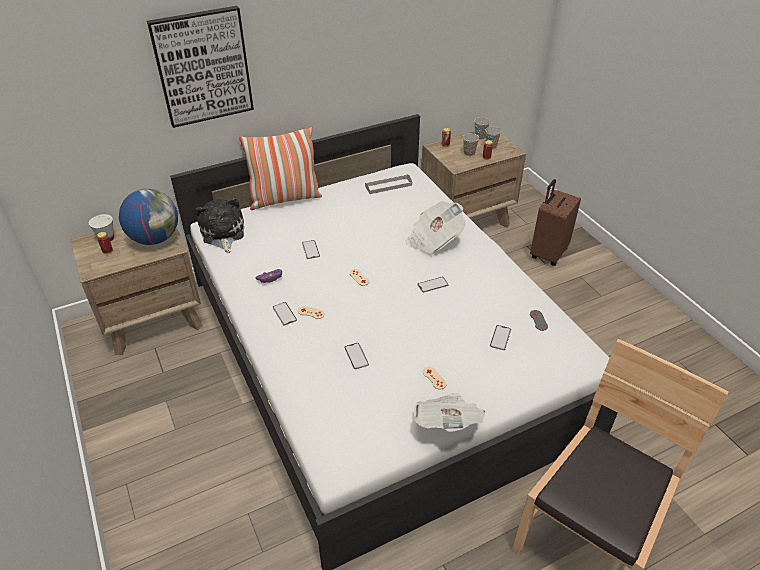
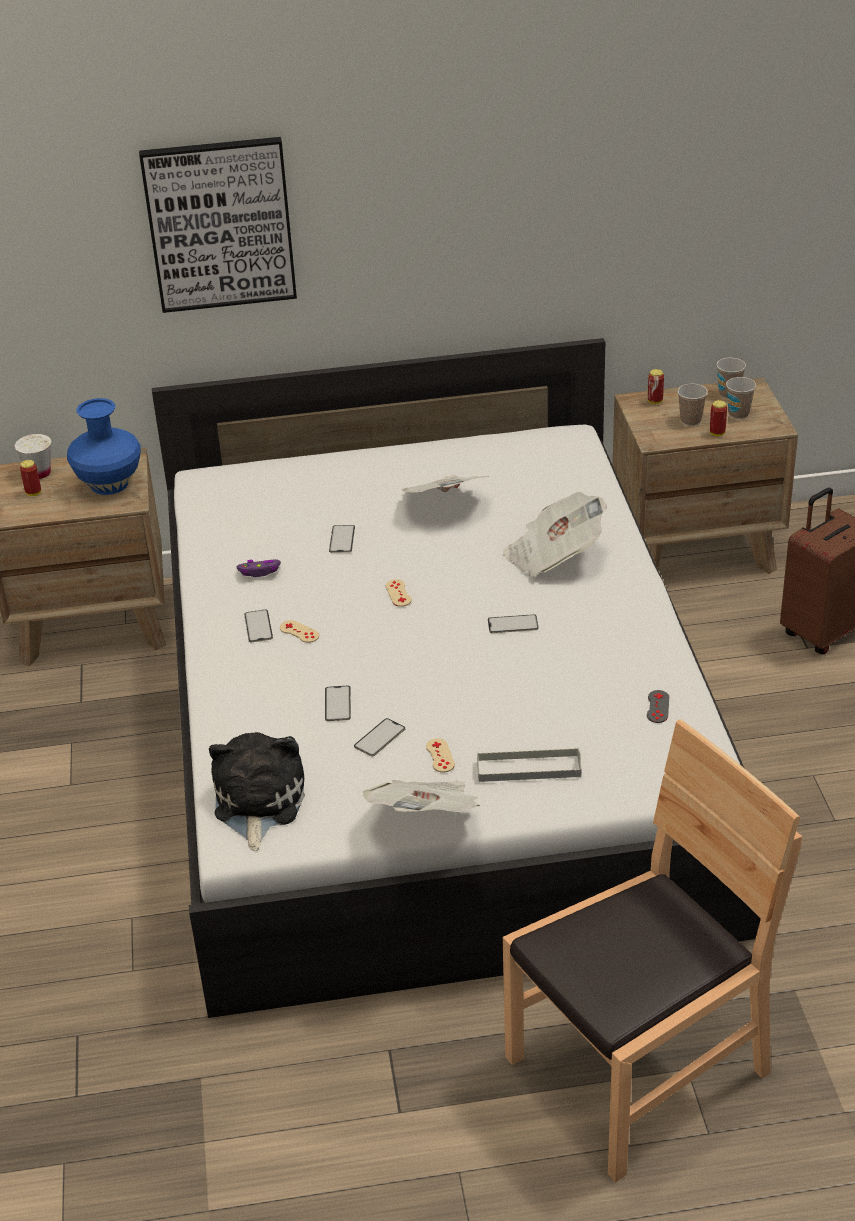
camera: 20 degrees right, 5 degrees down
(155, 238) = (108, 484): globe -> blue vase
(222, 233) = (217, 494): plush toy -> plush toy (257, 803)
(285, 199) = (339, 454): pillow -> none
(358, 219) = (445, 504): none -> newspaper
(388, 186) = (523, 457): grey tray -> grey tray (528, 768)
(500, 337) = (578, 720): phone -> phone (379, 738)

